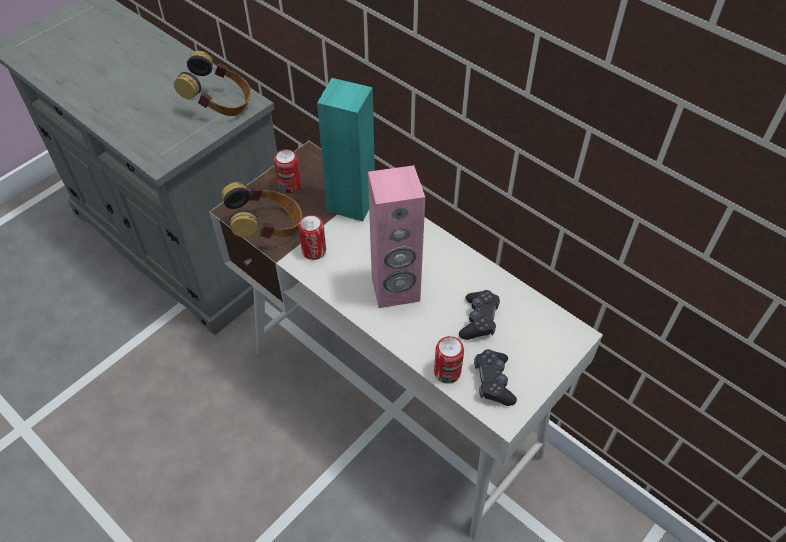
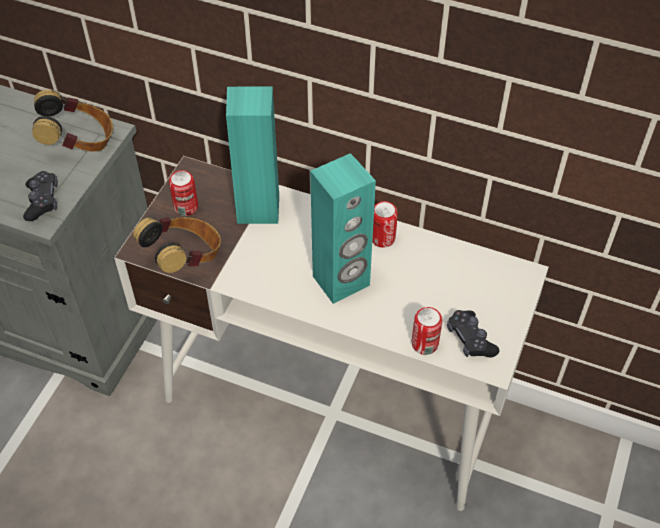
camera: 20 degrees left, 0 degrees up
(314, 251) = (243, 267): can -> can (382, 238)
(395, 290) = (341, 281): pink speaker -> turquoise speaker
(479, 320) = (432, 286): black game controller -> black game controller (42, 201)

